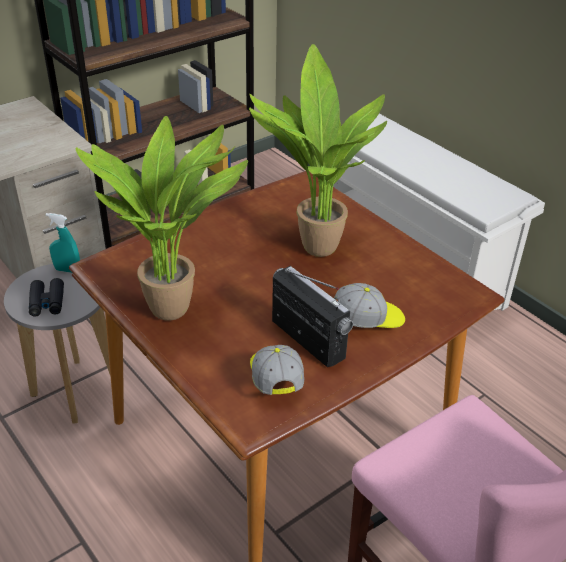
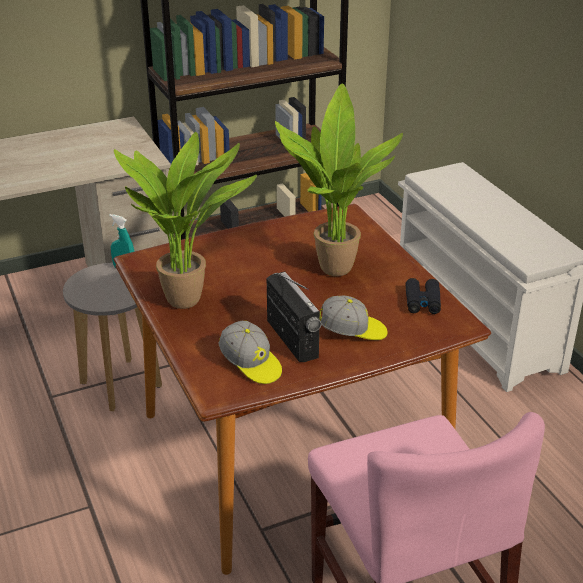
camera: 15 degrees right, 5 degrees down
(47, 302) = (98, 292): black binoculars -> black binoculars (422, 302)
(275, 378) = (251, 364): cap -> cap turned 135 degrees clockwise

